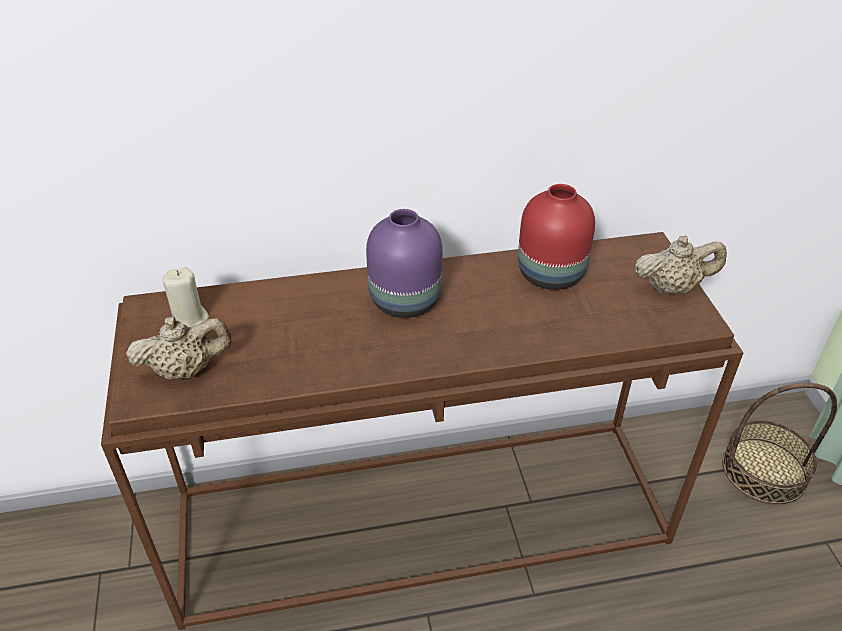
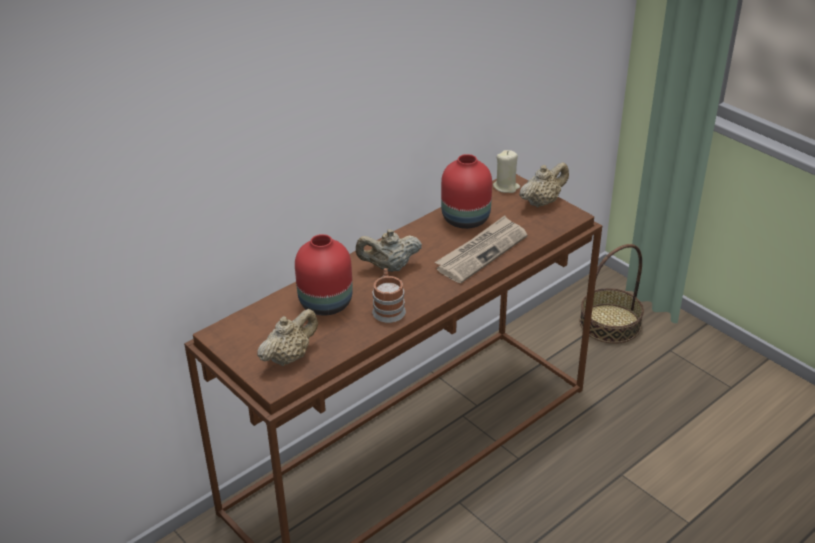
camera: 30 degrees left, 5 degrees down
(190, 321) = (260, 330): beige candle -> beige candle (506, 187)
(288, 319) = (325, 304): none -> red vase
(353, 356) = (388, 308): none -> mug
(403, 301) = (389, 267): purple vase -> beige teapot
(534, 326) = (481, 252): none -> newspaper

